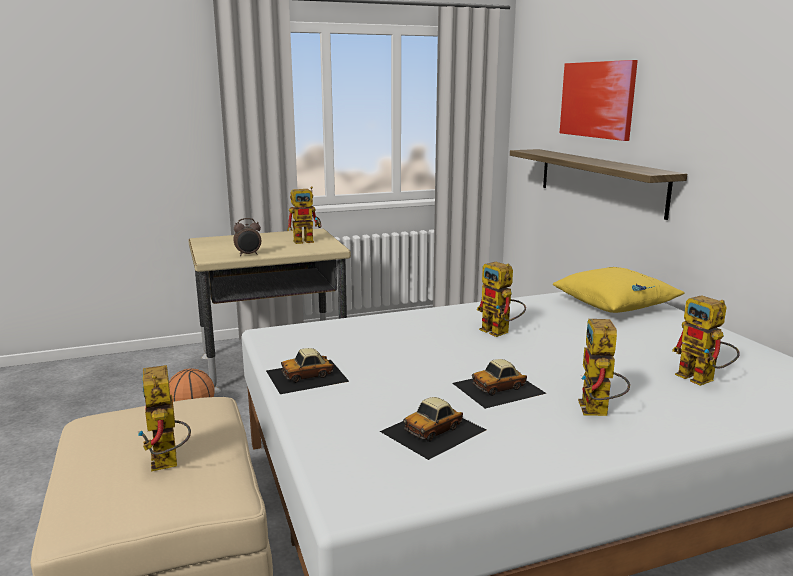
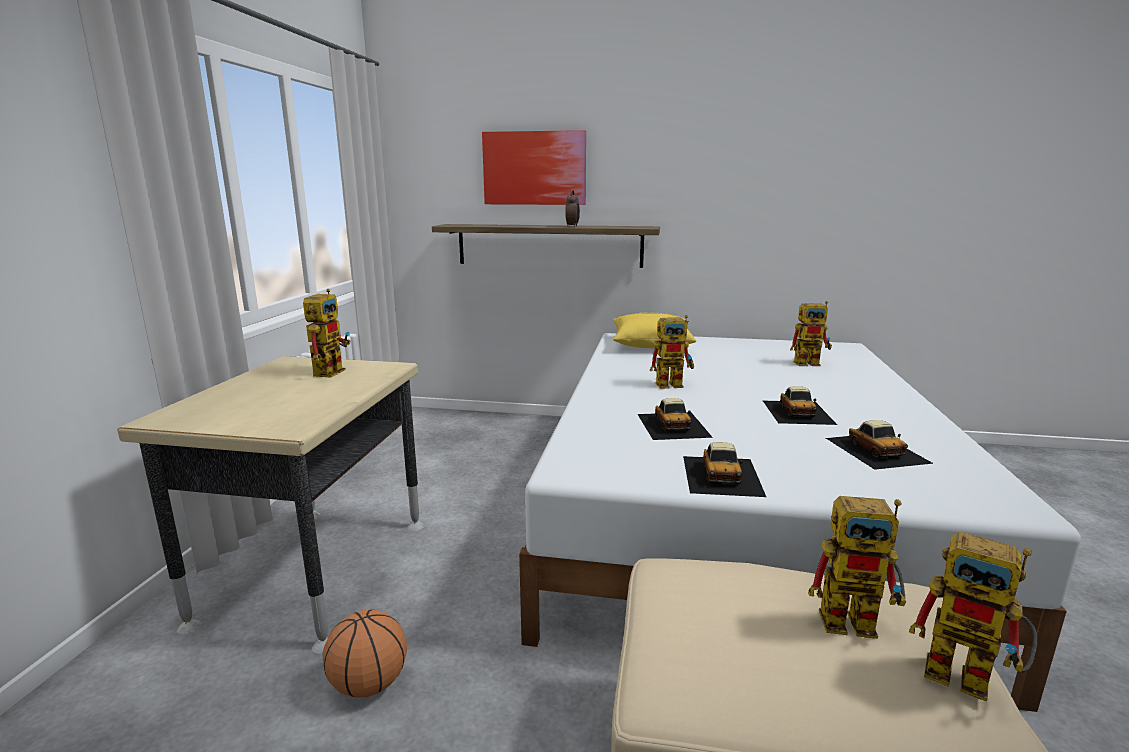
camera: 60 degrees left, 0 degrees up
(248, 255) = (330, 405): alarm clock -> alarm clock (572, 226)
(393, 347) = (673, 425): none -> toy car
(598, 412) = (855, 397): toy robot -> toy robot (972, 678)

